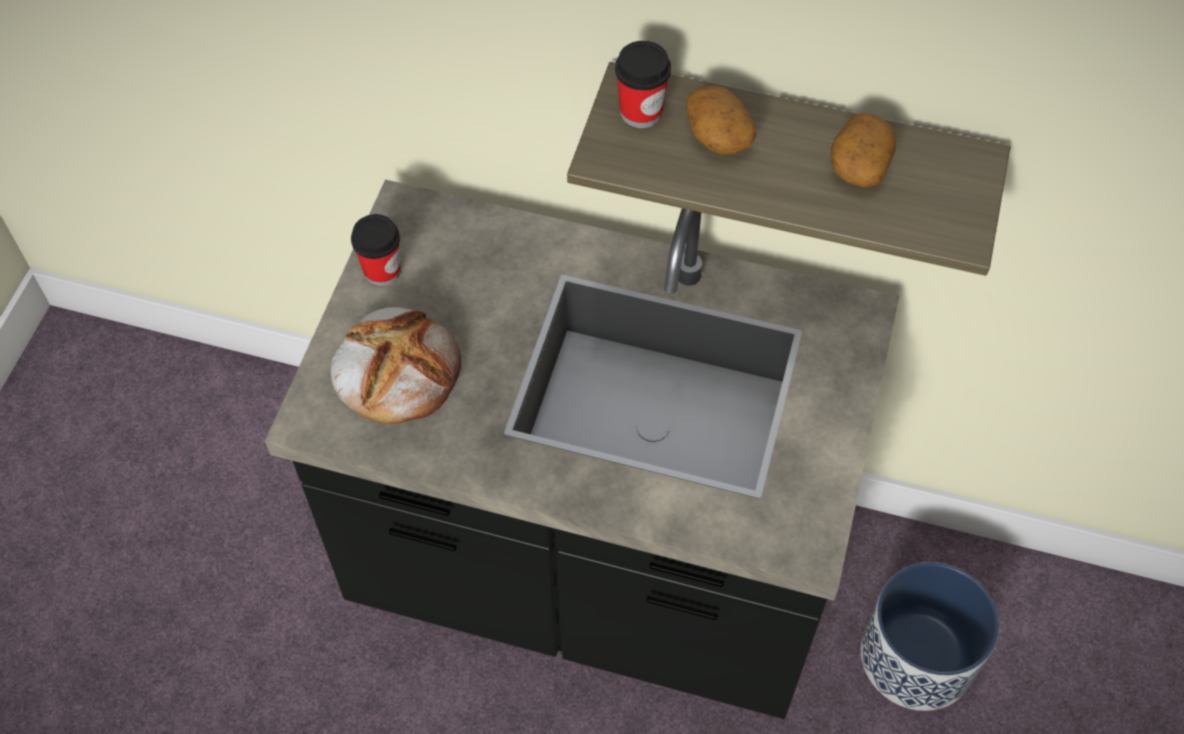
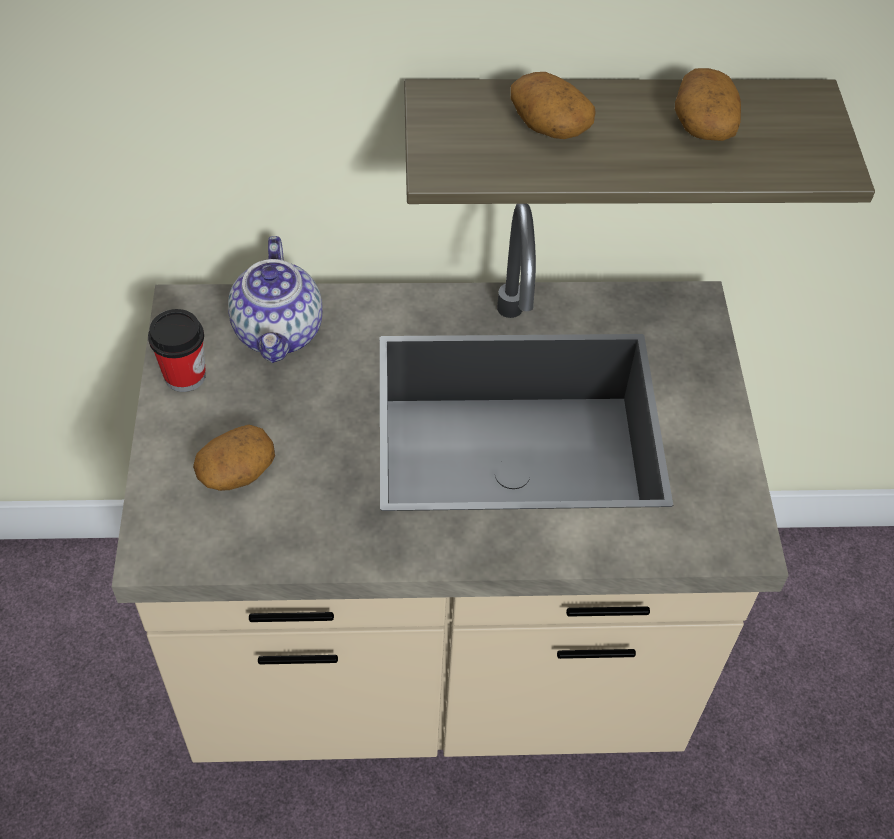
camera: 20 degrees left, 5 degrees down
(396, 369) = (237, 472): bread -> potato
(476, 250) = (280, 332): none -> teapot
(592, 572) = (435, 663): black counter -> beige counter
(641, 112) = (460, 119): cup -> none
(917, 656) = (773, 655): planter -> none

